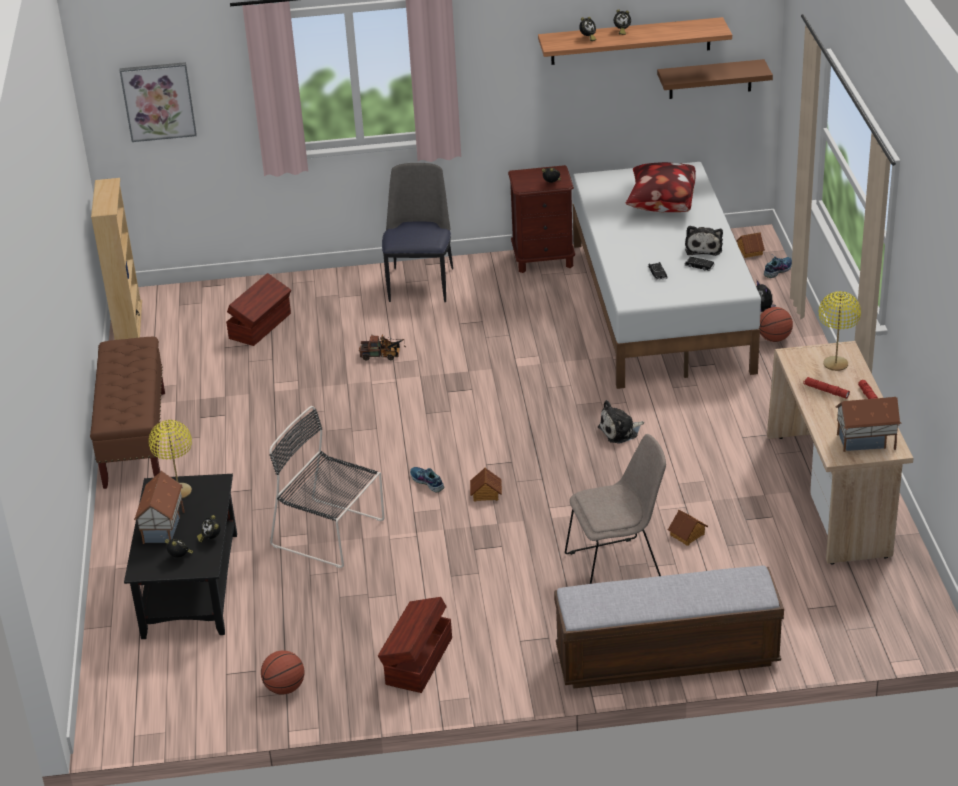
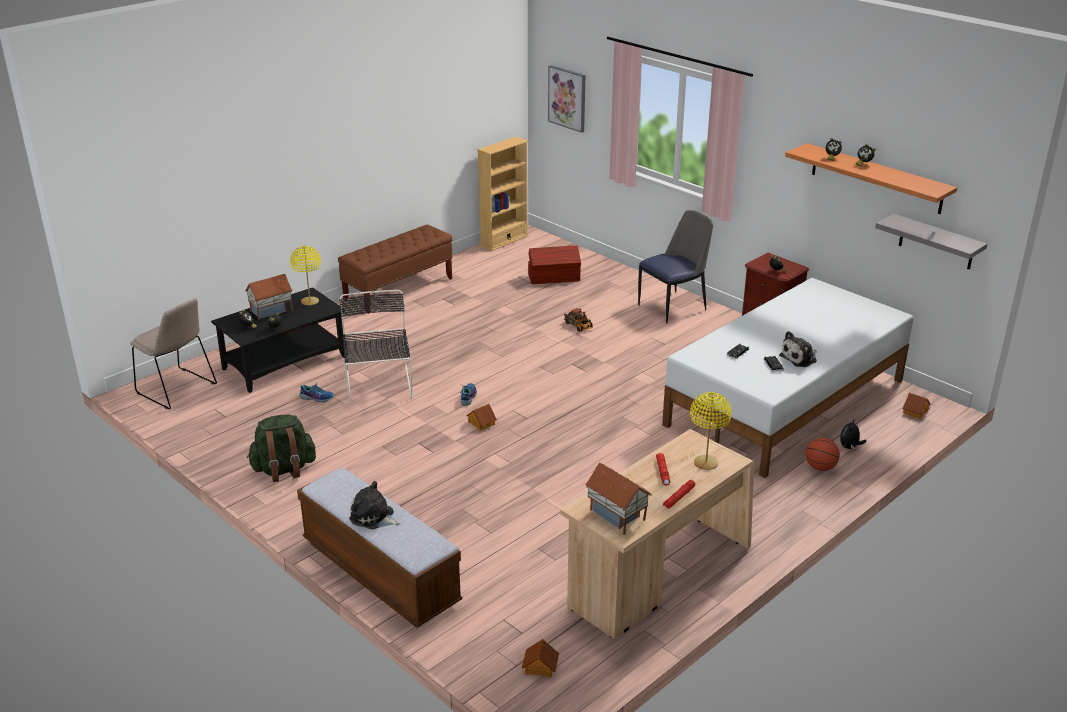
camera: 50 degrees right, 5 degrees down
(284, 688) = (217, 433): basketball -> none
(417, 661) = (284, 469): brown storage box -> green backpack
(617, 569) = (457, 510): beige chair -> beige chair (178, 389)
(620, 431) = (615, 447): plush toy -> plush toy (374, 517)
(661, 206) = (826, 322): pillow -> none
(687, 535) = (530, 525): toy house -> toy house (540, 667)
(710, 79) = (936, 242): brown shelf -> grey shelf
(777, 270) = (911, 433): shoe -> shoe (317, 397)

